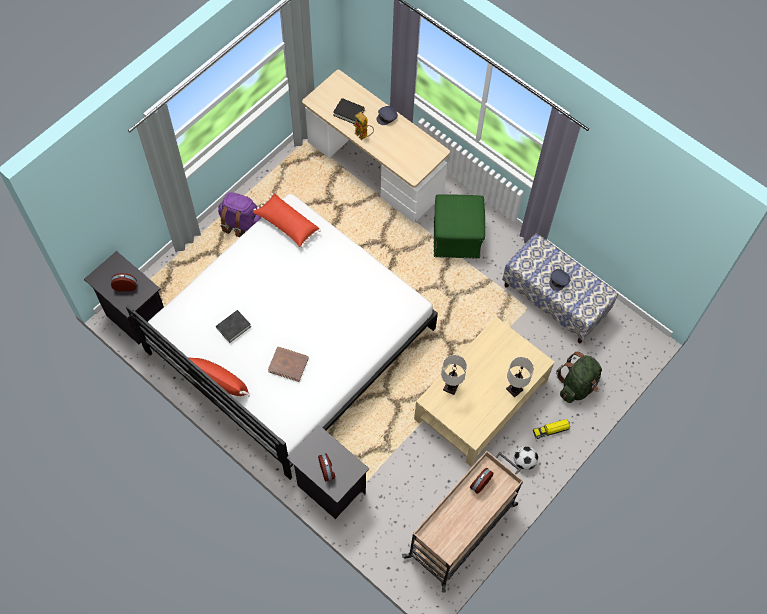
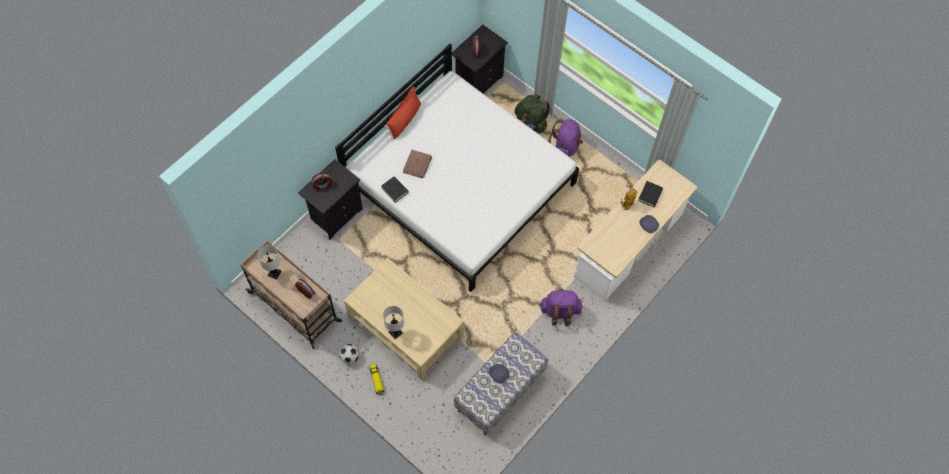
camera: 90 degrees right, 0 degrees up
(233, 327) = (449, 127): black book -> black book (394, 190)
(286, 225) = (543, 160): red pillow -> none
(451, 387) = (398, 283): white table lamp -> white table lamp (274, 273)
(456, 238) = (560, 311): green ottoman -> purple backpack
(577, 385) = (417, 405): green backpack -> green backpack (531, 122)

